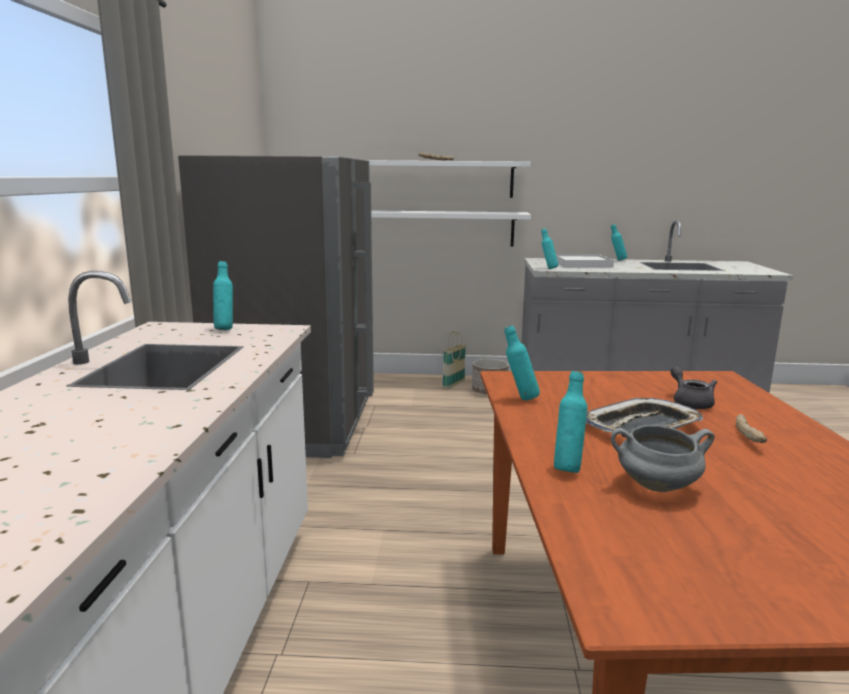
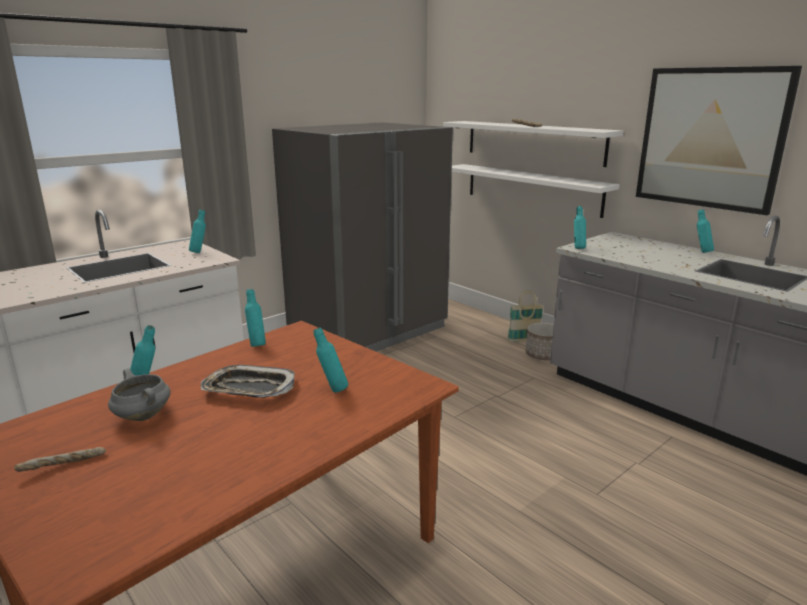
camera: 45 degrees right, 5 degrees up
(581, 264) = (636, 249): white tray -> none
(607, 165) = (710, 138): none -> picture
(690, 402) = (332, 390): grey teapot -> turquoise bottle
(749, 436) = (279, 423): bread -> bread (63, 466)

